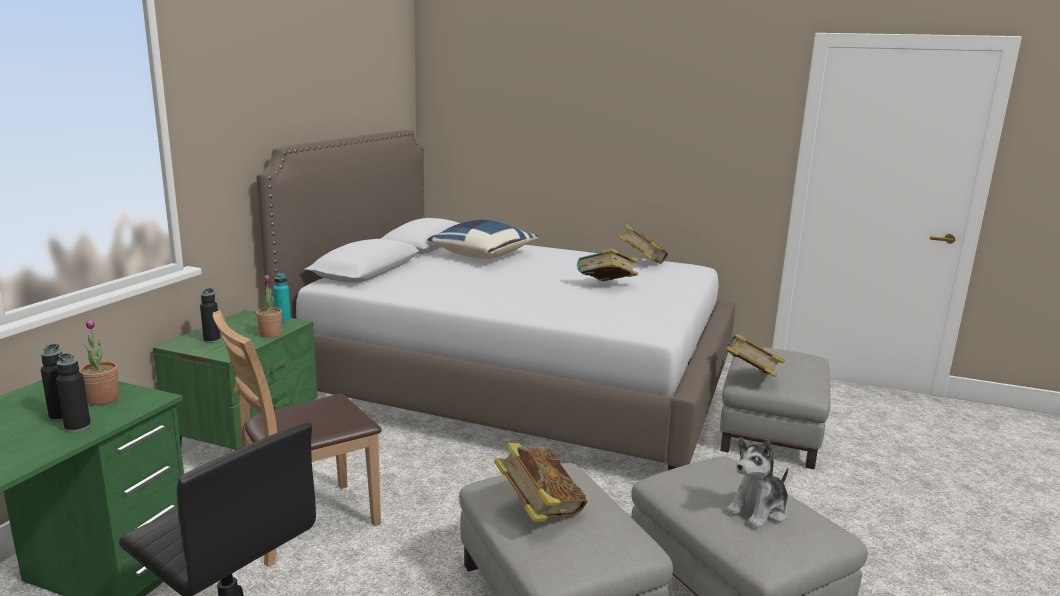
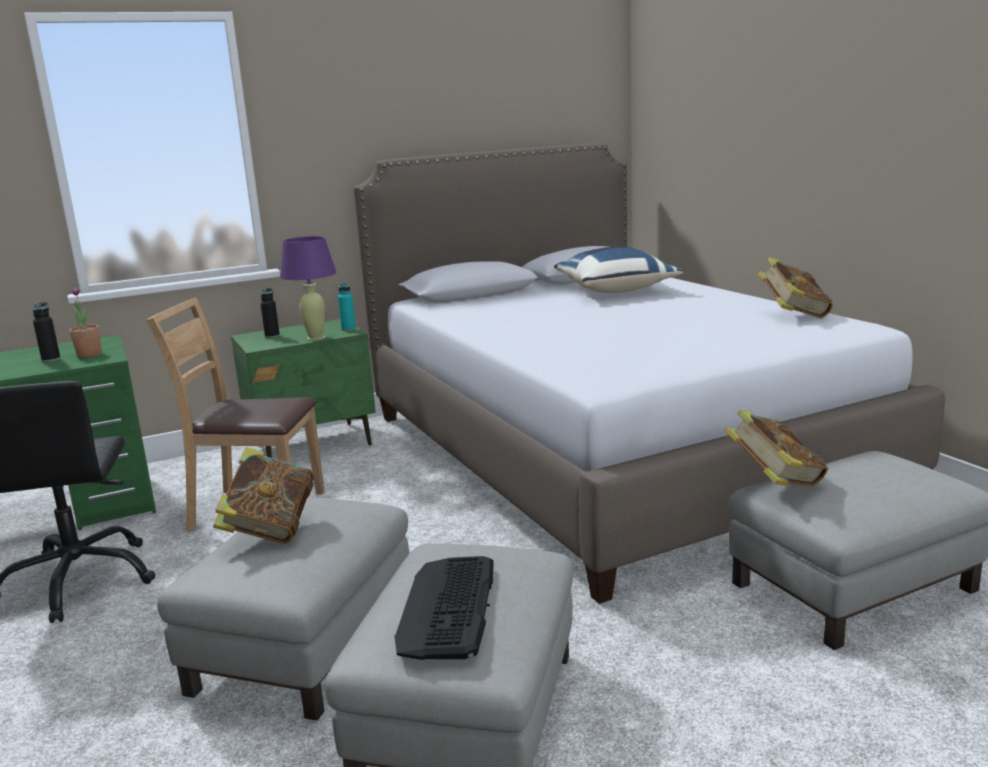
camera: 45 degrees right, 0 degrees up
(77, 427) = (42, 367): black bottle -> none
(270, 334) = (316, 338): potted plant -> purple table lamp
(606, 287) = (670, 333): book -> none
(758, 510) = (448, 607): plush toy -> keyboard

